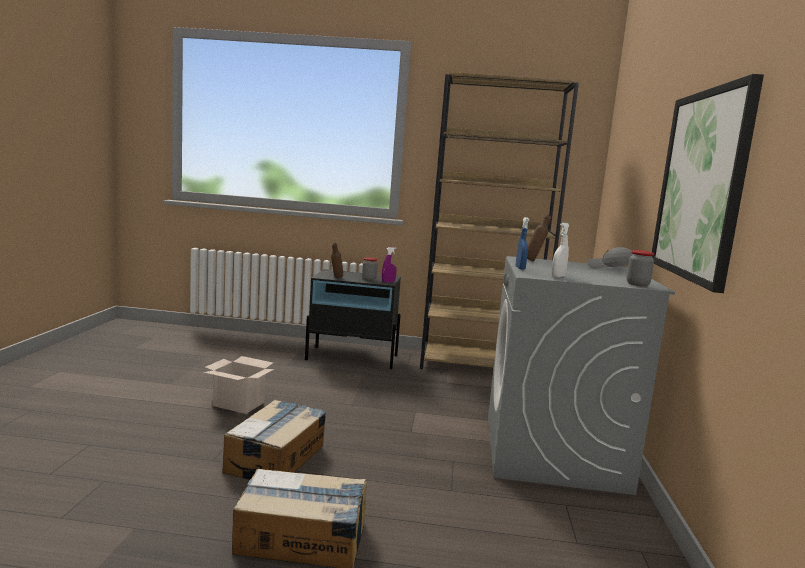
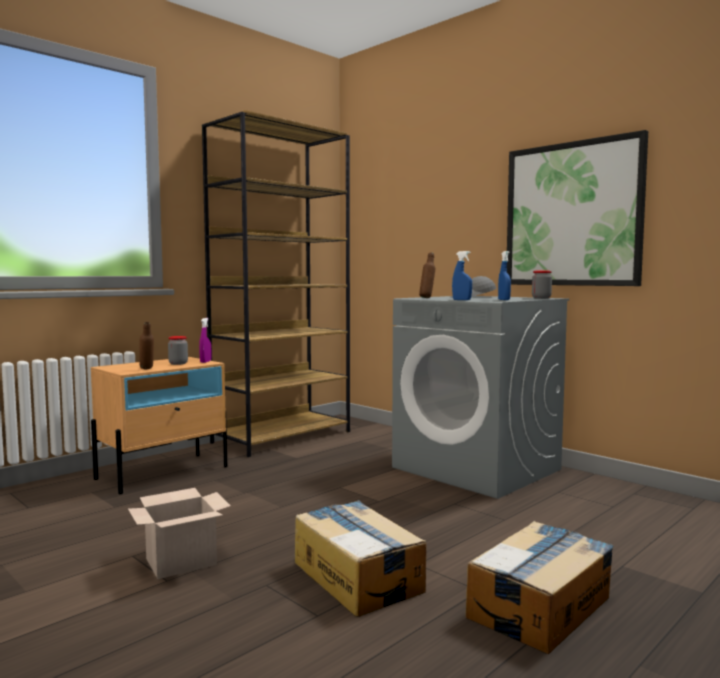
camera: 50 degrees left, 5 degrees down
(352, 357) = (163, 472): black nightstand -> beige nightstand
(558, 276) = (504, 300): white spray bottle -> blue spray bottle

